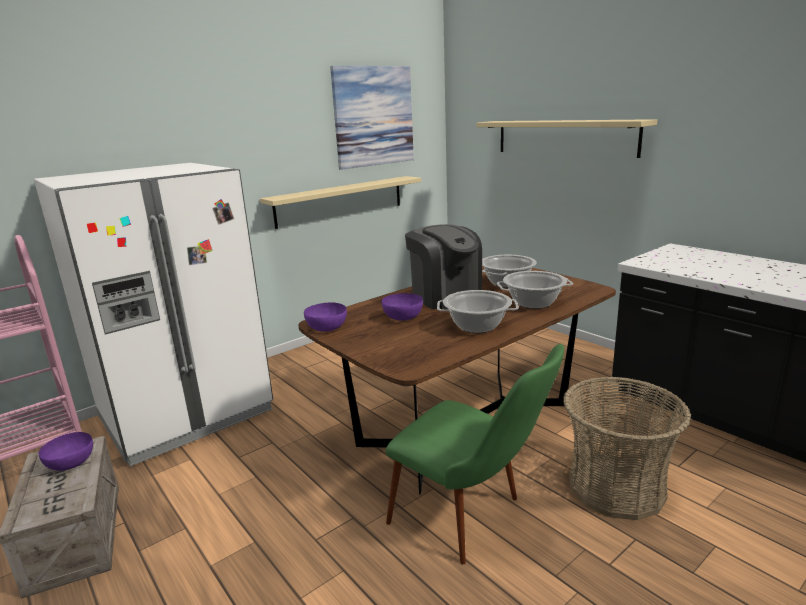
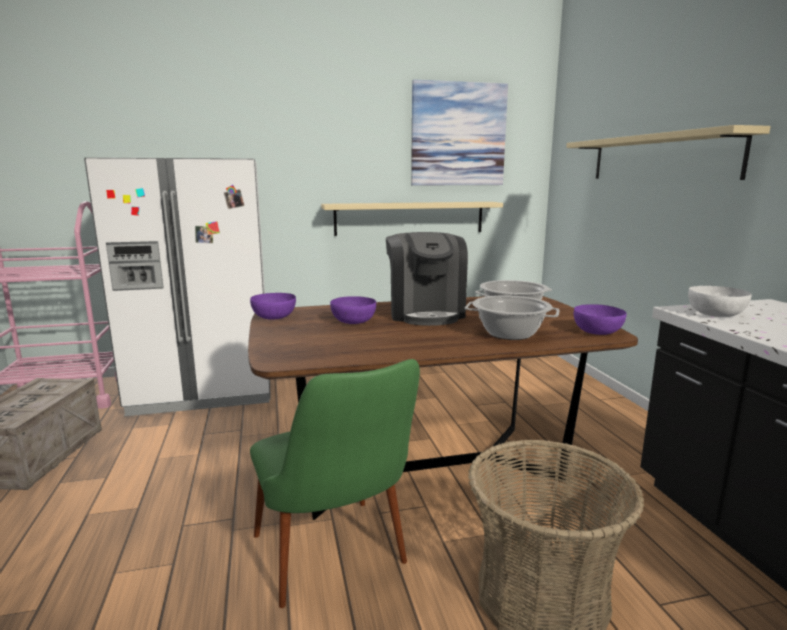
camera: 25 degrees right, 5 degrees down
(71, 463) = (49, 391): purple bowl -> purple bowl (598, 332)
(476, 326) = (410, 341): cooking pot -> none
(660, 263) = (715, 314): none -> white bowl

